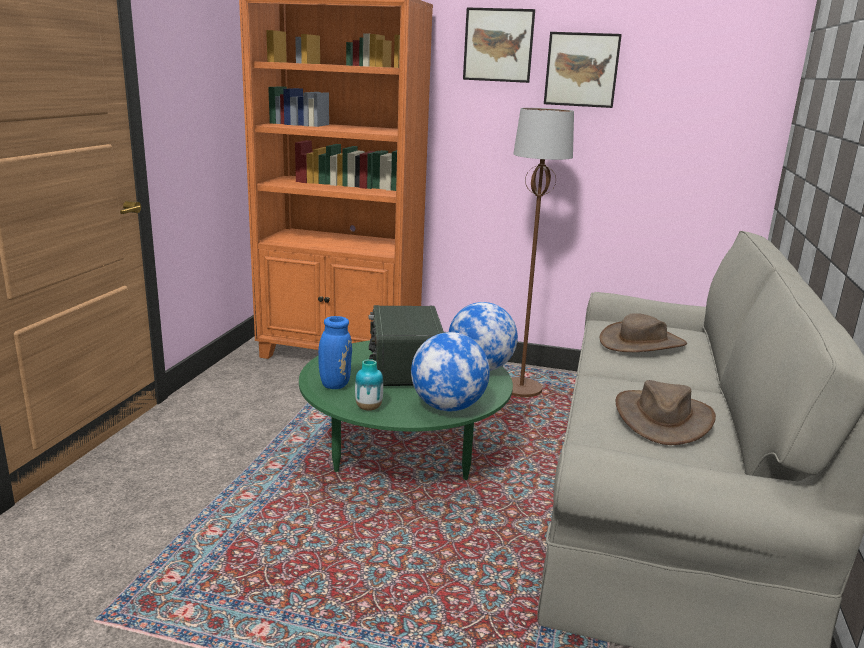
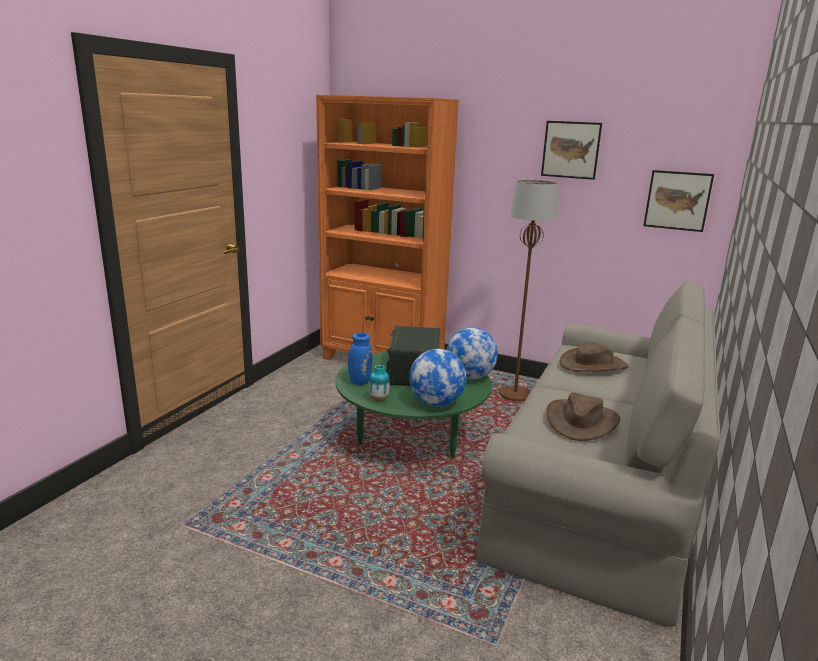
camera: 10 degrees right, 0 degrees up
(498, 45) = (507, 130): picture -> picture (677, 200)

